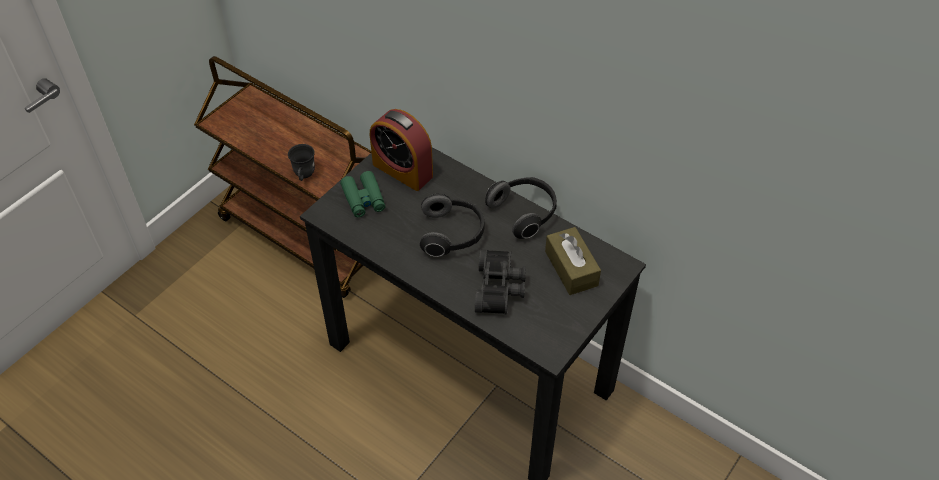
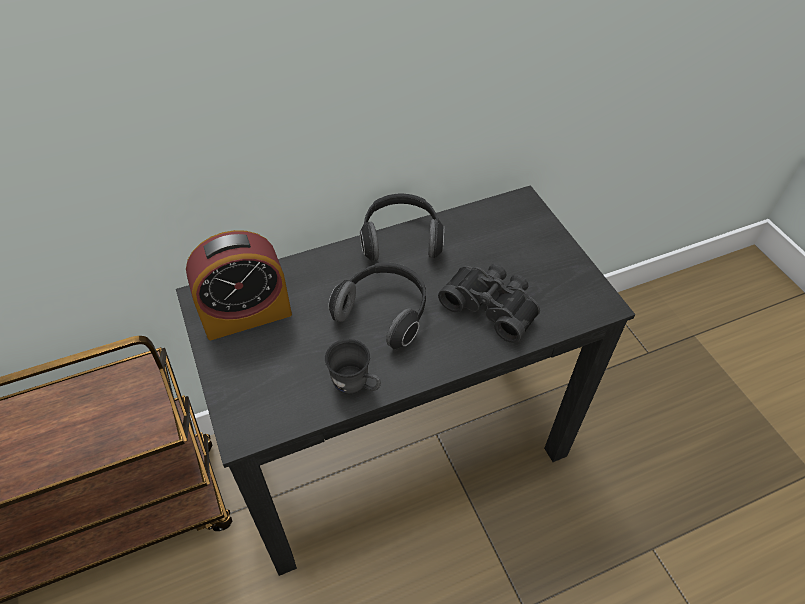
camera: 60 degrees left, 0 degrees up
(304, 176) = (110, 446): grey mug -> grey mug (356, 386)
(363, 199) = (258, 375): green binoculars -> none
(571, 268) = (501, 238): brown tissue box -> none

